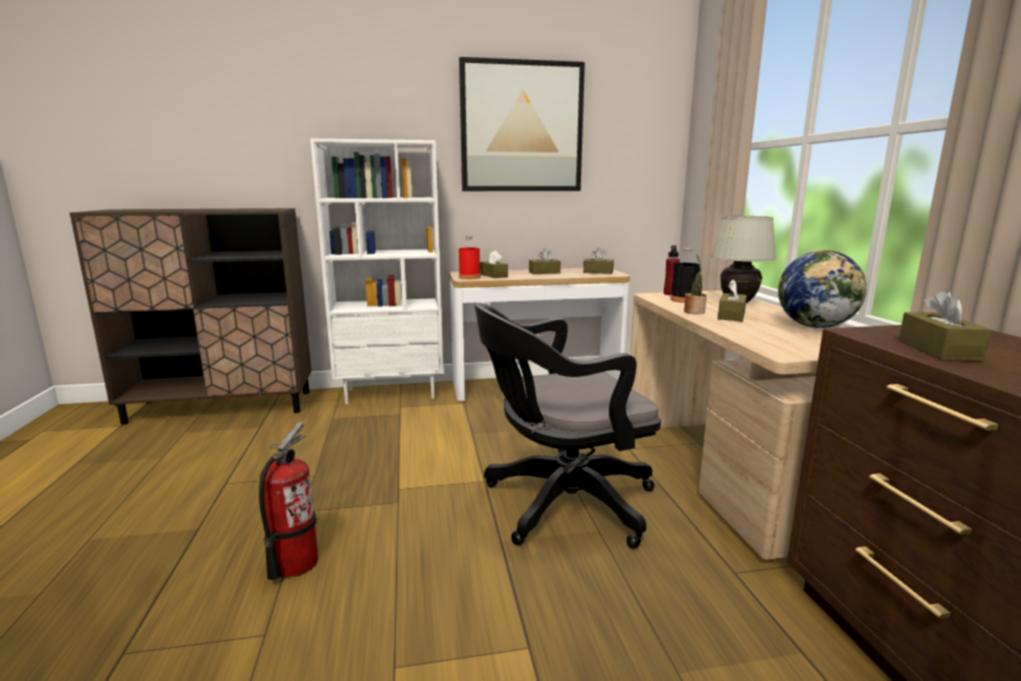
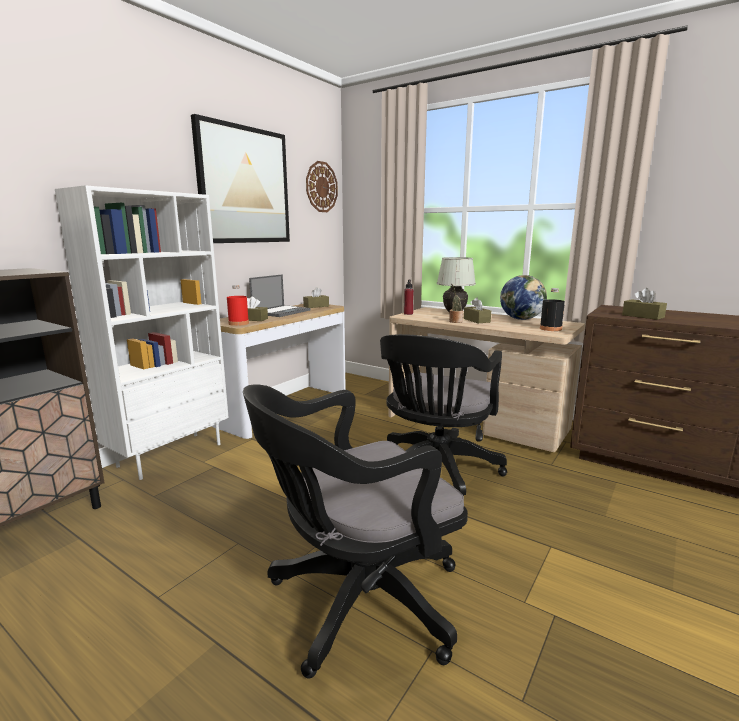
camera: 45 degrees left, 0 degrees up
(294, 563) = (357, 602): fire extinguisher -> black office chair
(544, 272) = (281, 311): brown tissue box -> laptop
(647, 121) = (321, 187): none -> wall clock
(684, 300) = (427, 316): black bottle -> black bottle (550, 329)

